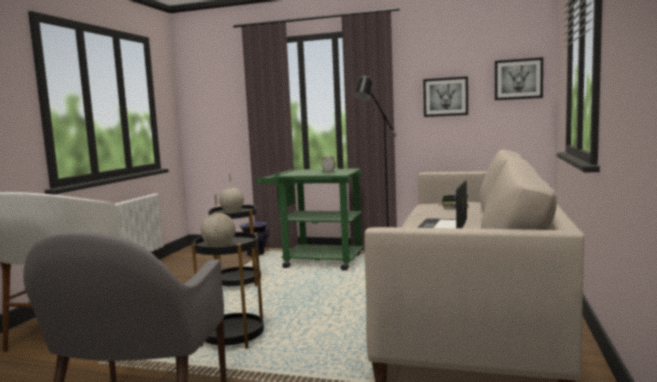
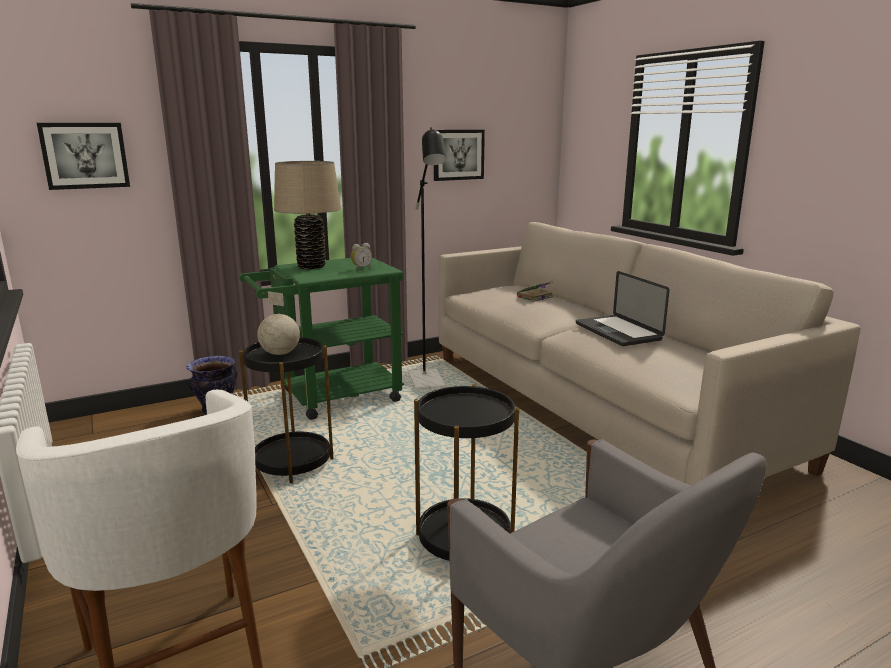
camera: 45 degrees left, 10 degrees up
(219, 246) = (474, 418): globe -> none
(310, 170) = (311, 266): none -> beige table lamp
(518, 79) = (530, 136): picture -> picture (85, 155)

